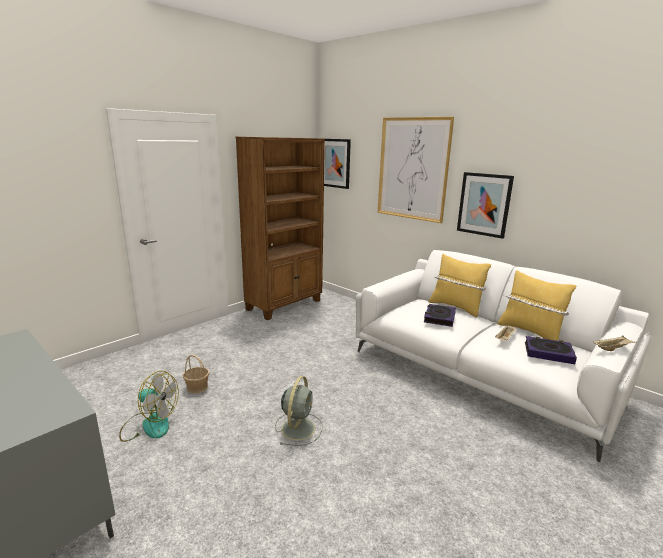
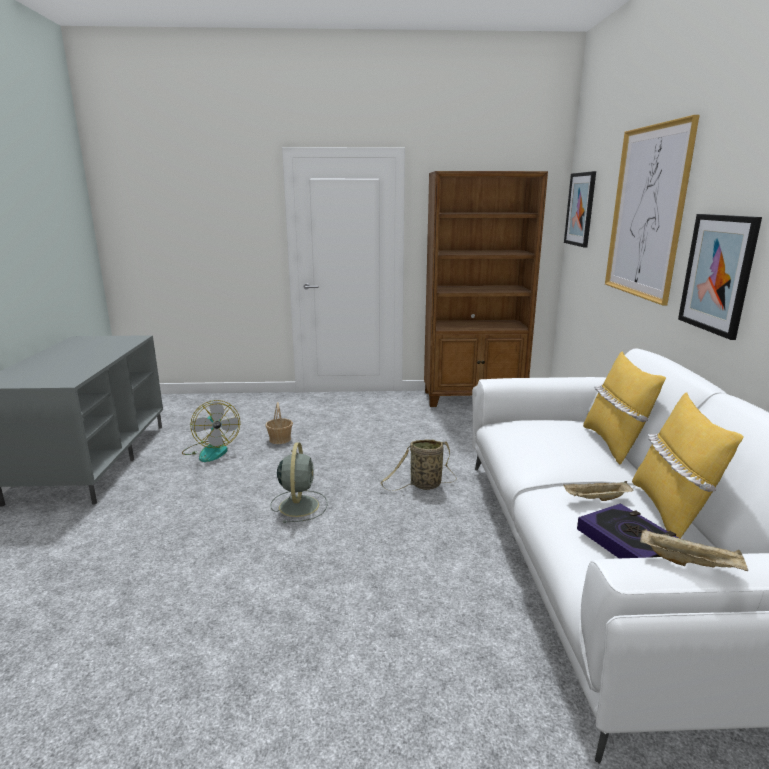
camera: 45 degrees right, 0 degrees up
(298, 428) = (299, 505): grey fan -> grey fan turned 60 degrees counterclockwise
(348, 375) = (423, 485): none -> basket
(439, 318) = (549, 444): book -> none

